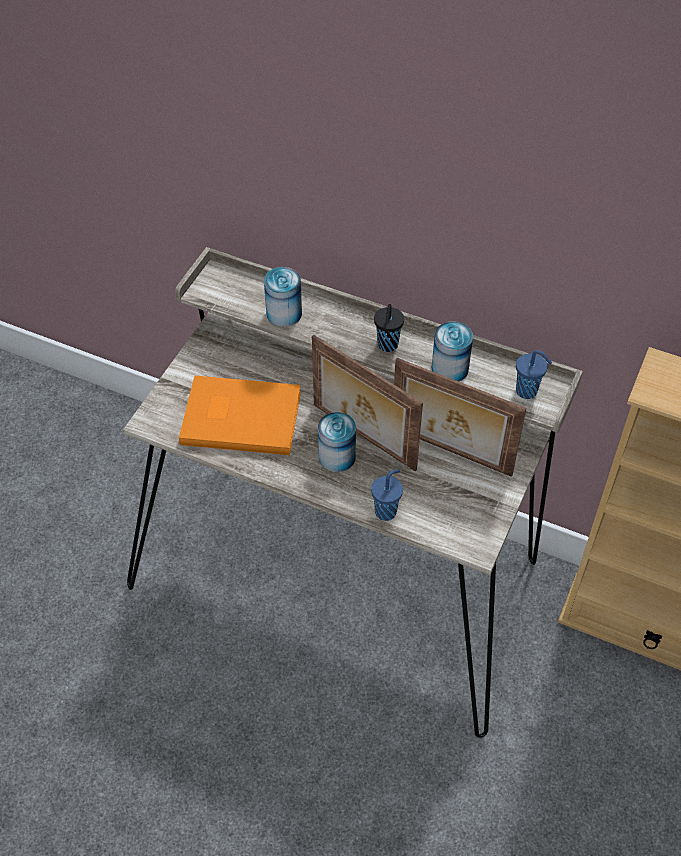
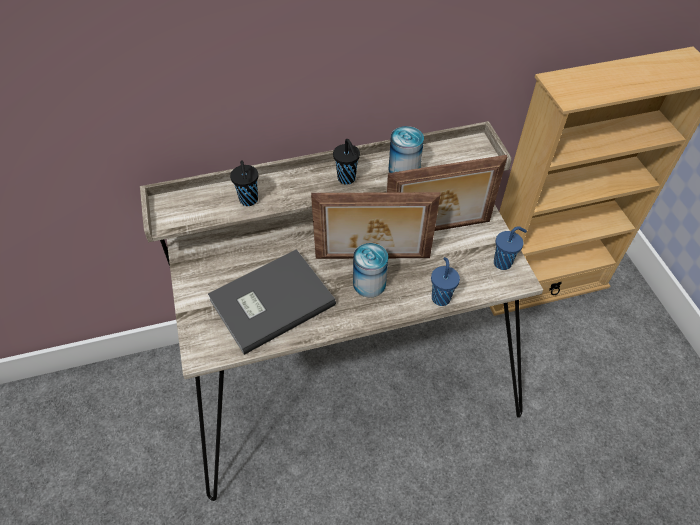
camera: 40 degrees left, 0 degrees up
(240, 415) = (269, 301): orange book -> grey book
(284, 313) = (249, 200): can -> black cup
(528, 391) = (466, 154): blue cup -> blue cup (503, 262)

